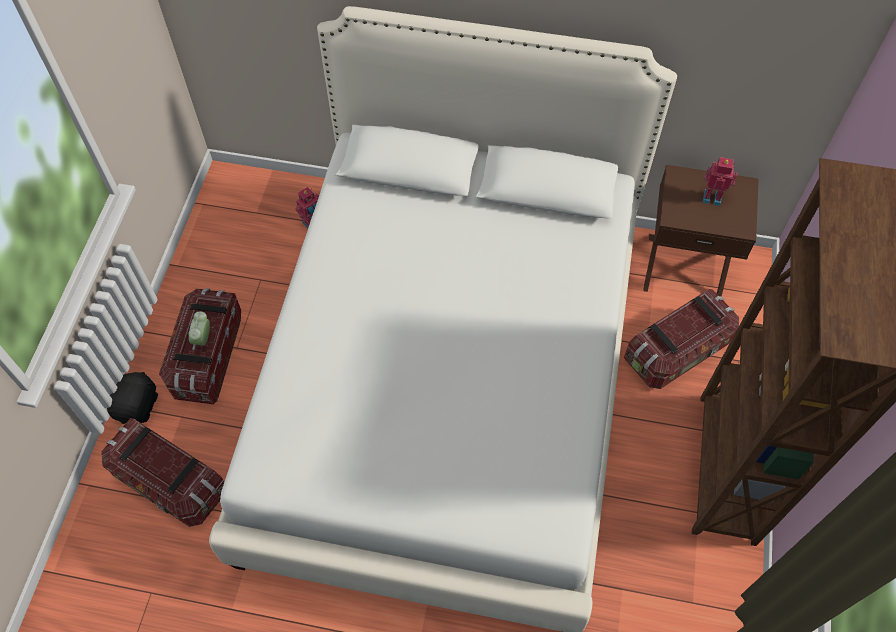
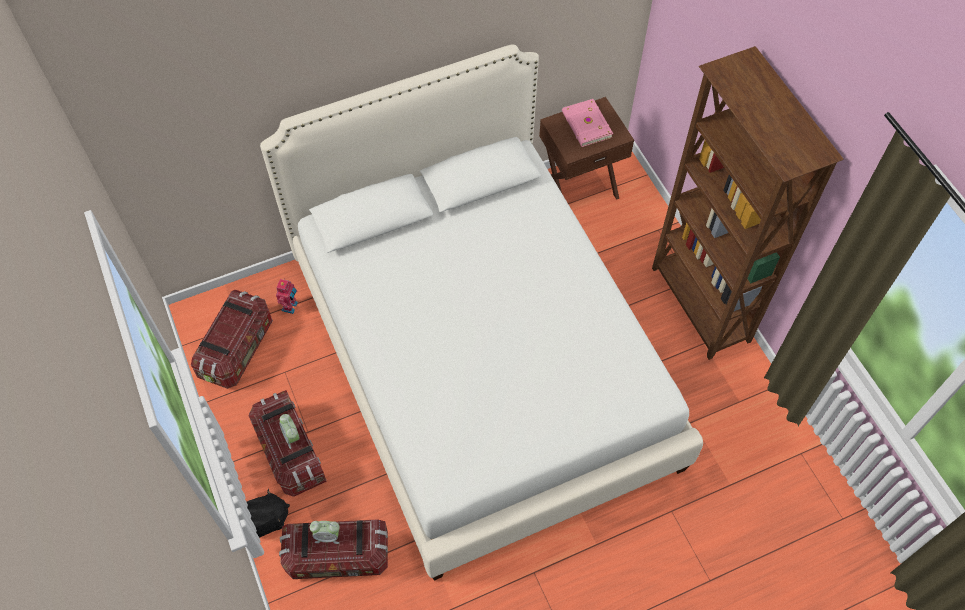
camera: 35 degrees left, 0 degrees up
(138, 406) = (266, 520): black plush toy -> black plush toy turned 90 degrees clockwise
(158, 454) = (327, 536): none -> alarm clock
(677, 351) = (616, 247): storage box -> storage box (238, 349)
(712, 196) = (586, 125): toy robot -> pink book

